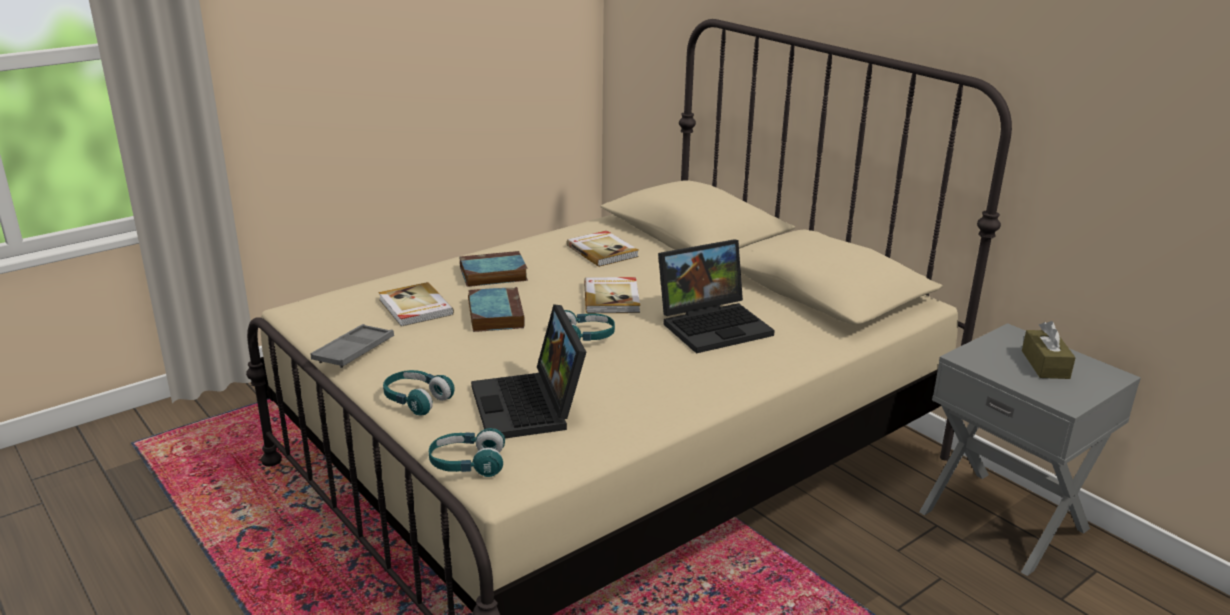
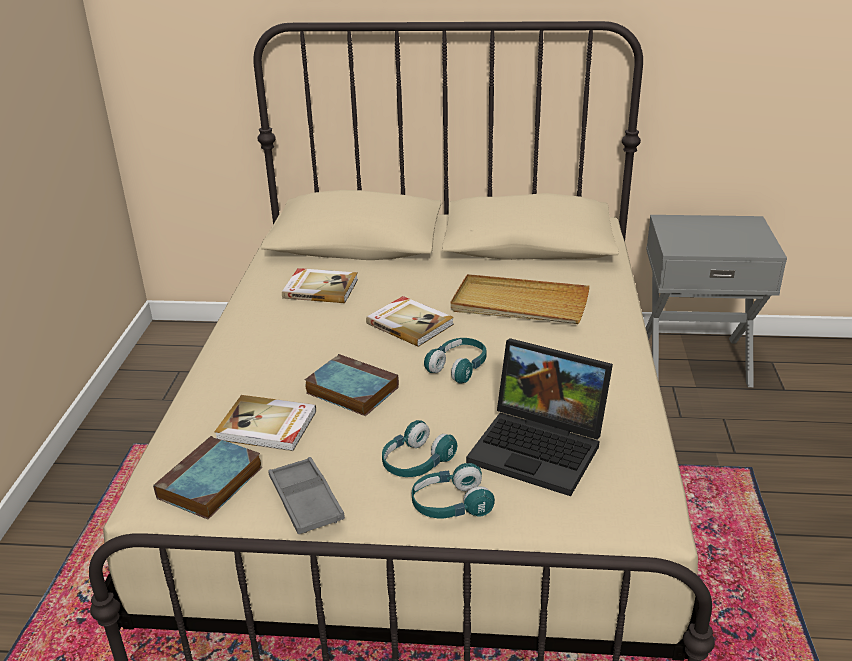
camera: 45 degrees left, 5 degrees up
(467, 464) = (598, 525): turquoise headphones -> turquoise headphones (416, 463)
(492, 274) = (272, 357): book -> book (209, 484)
(714, 324) = (519, 305): laptop -> beige tray
(1045, 364) = (716, 231): brown tissue box -> none

